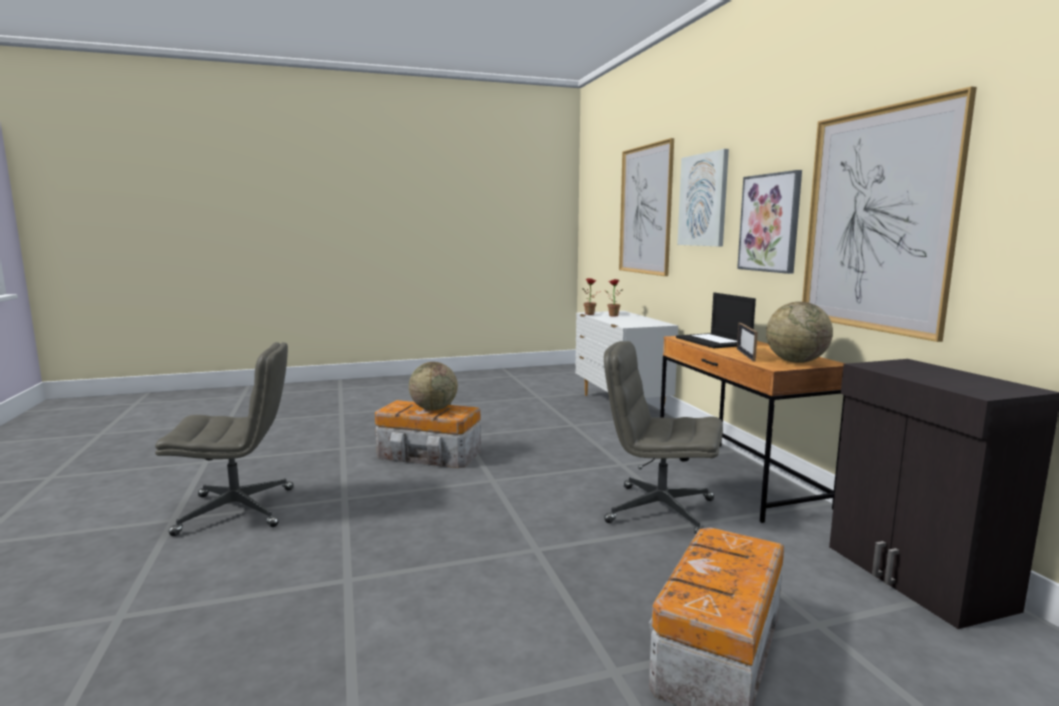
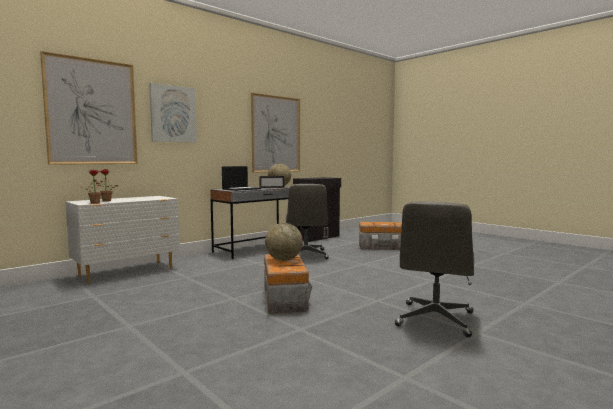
camera: 115 degrees left, 5 degrees down
(238, 510) = (435, 320): grey office chair -> grey office chair turned 120 degrees counterclockwise
(737, 478) = (257, 249): brown desk -> grey desk
(770, 223) = (228, 131): picture -> none

